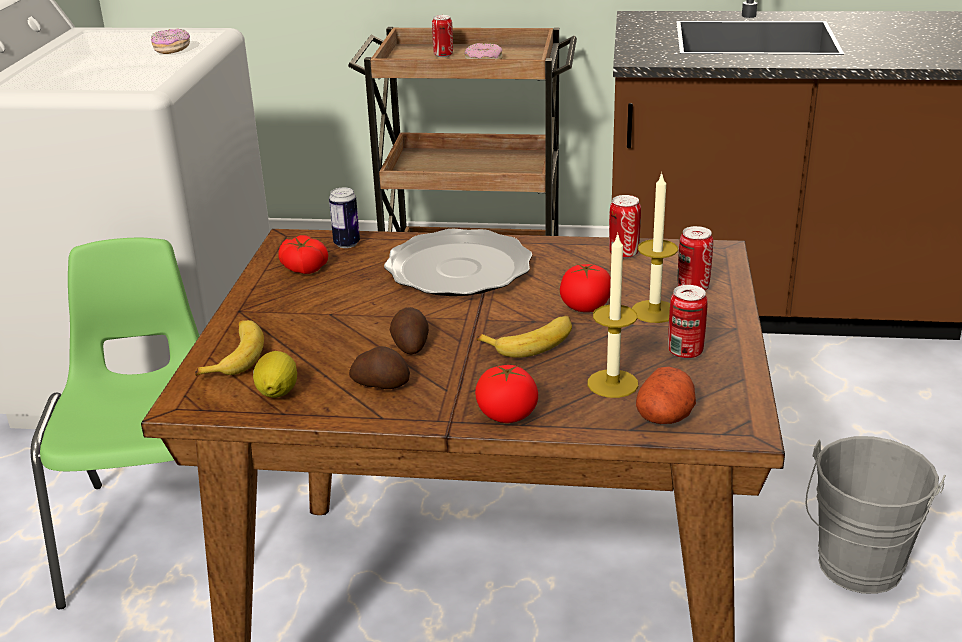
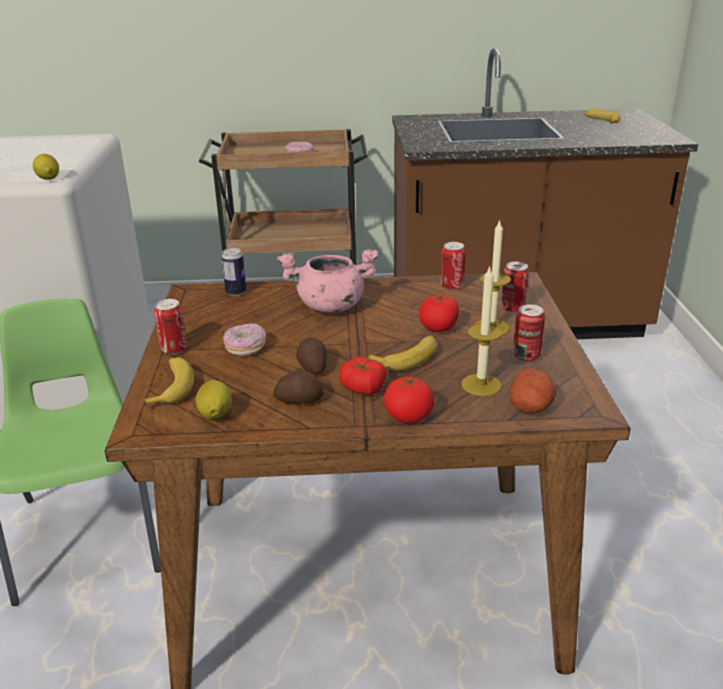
camera: 10 degrees left, 0 degrees up
(140, 87) = (48, 178): none -> lemon
(172, 50) = (66, 151): donut -> donut (245, 348)
(304, 267) = (207, 313): tomato -> tomato (363, 387)
(443, 55) = (268, 151): can -> can (174, 349)
(457, 269) = (330, 306): plate -> pink cooking pot
(857, 572) = (620, 507): grey bucket -> none
(909, 29) = (600, 121): none -> banana

